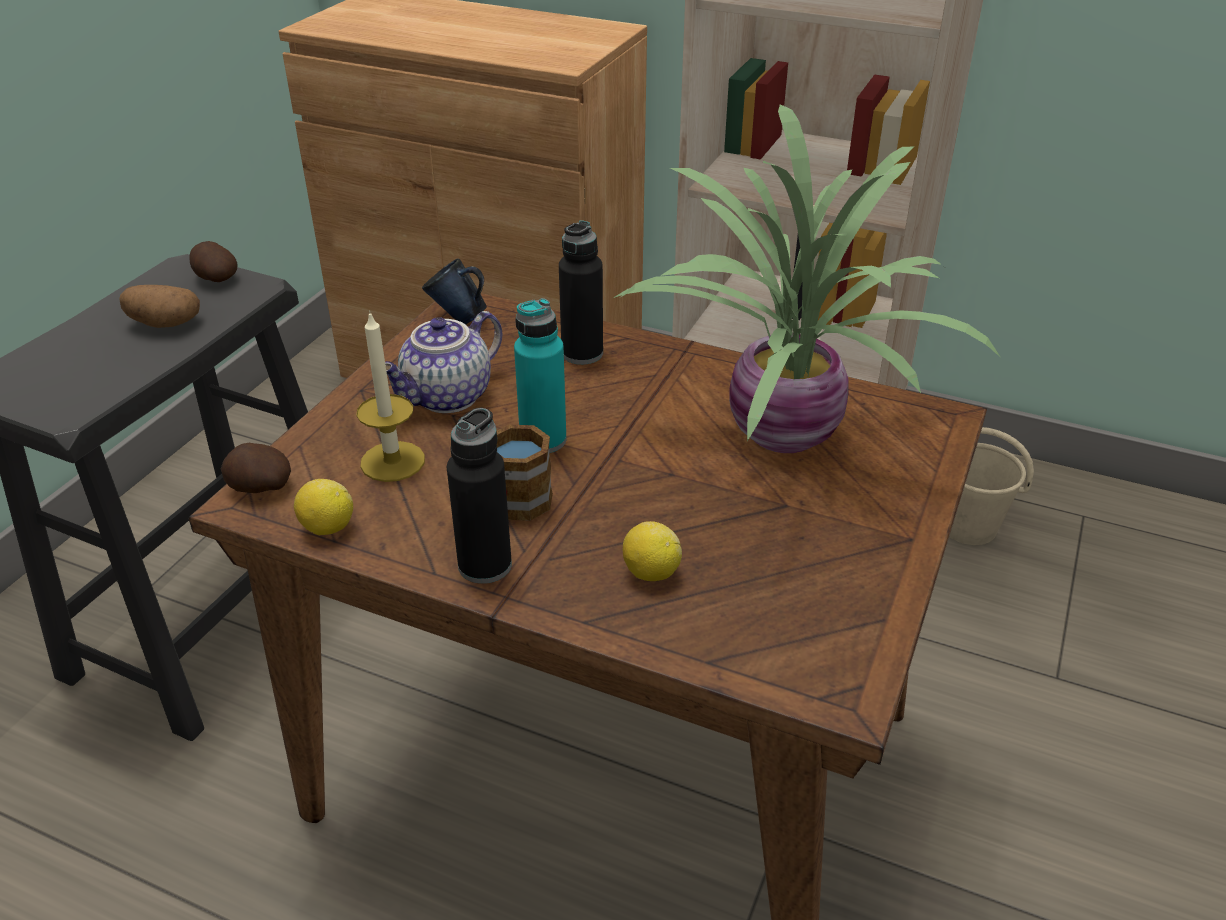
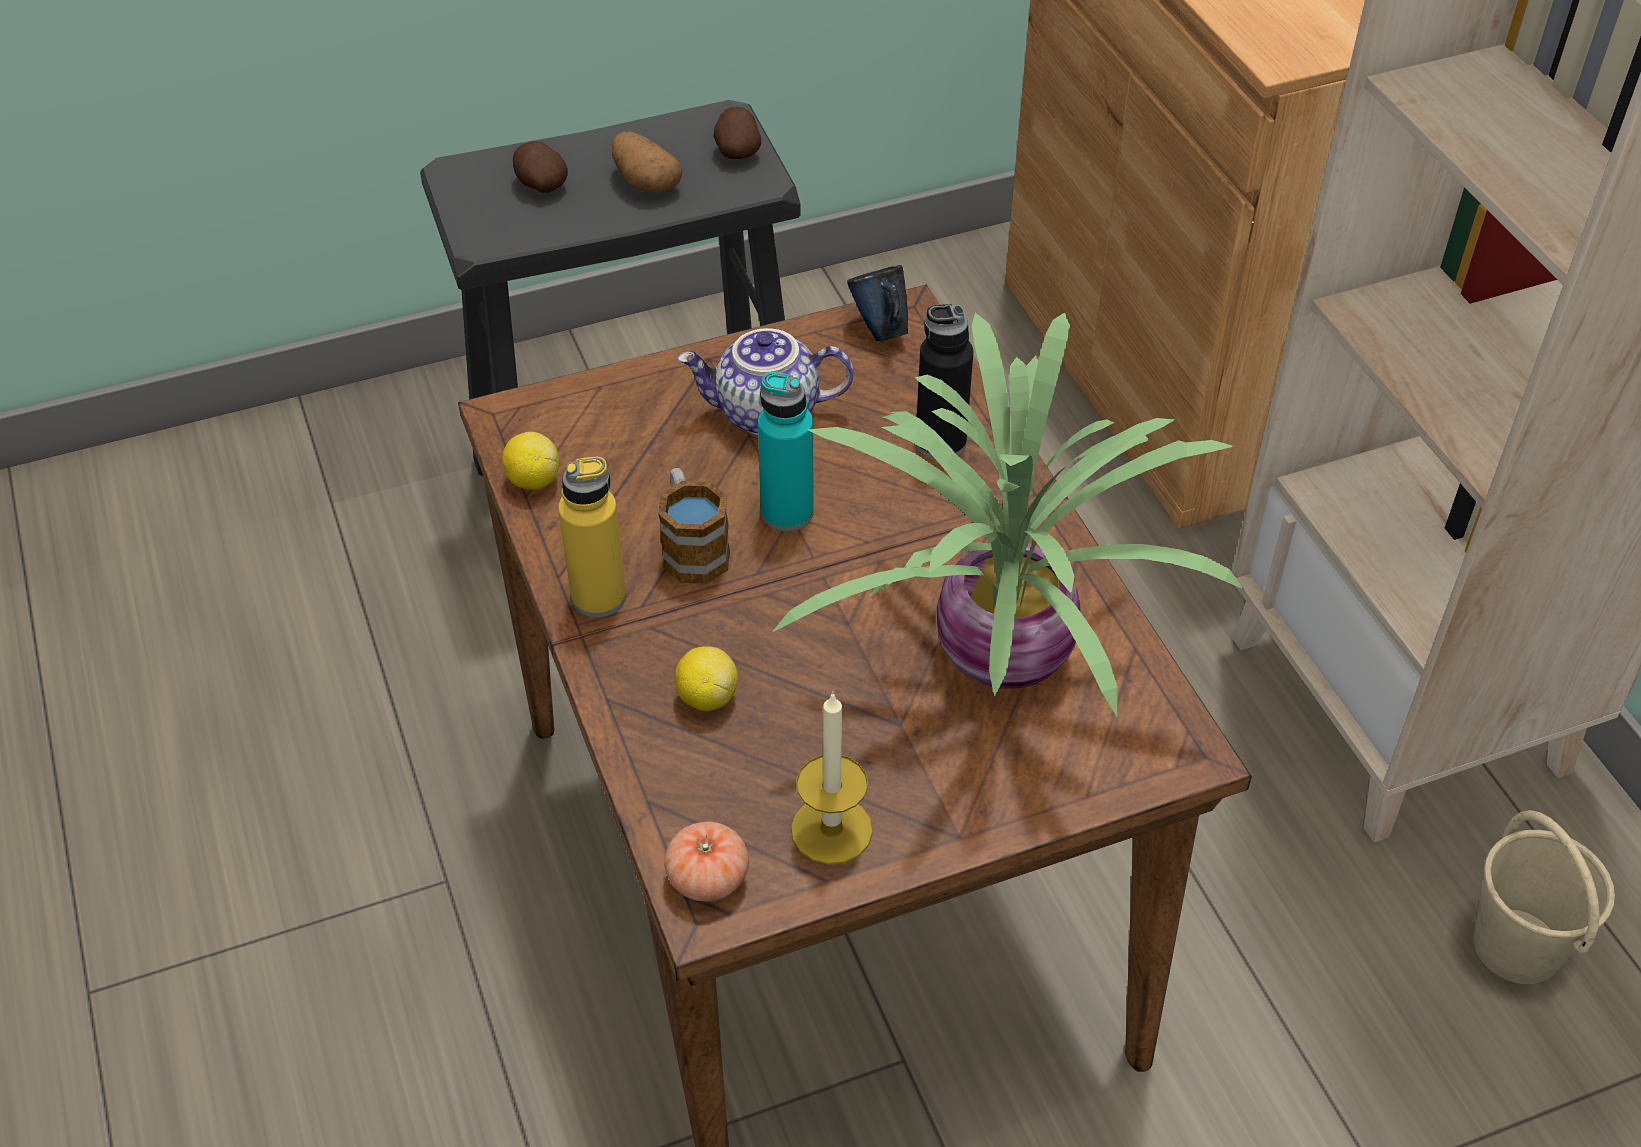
camera: 45 degrees right, 10 degrees up
(260, 488) = (529, 409): potato -> potato (540, 185)
(392, 461) = (648, 451): candle -> candle (831, 830)
(485, 565) = (598, 597): black bottle -> yellow bottle
(817, 676) = (708, 878): none -> tomato

